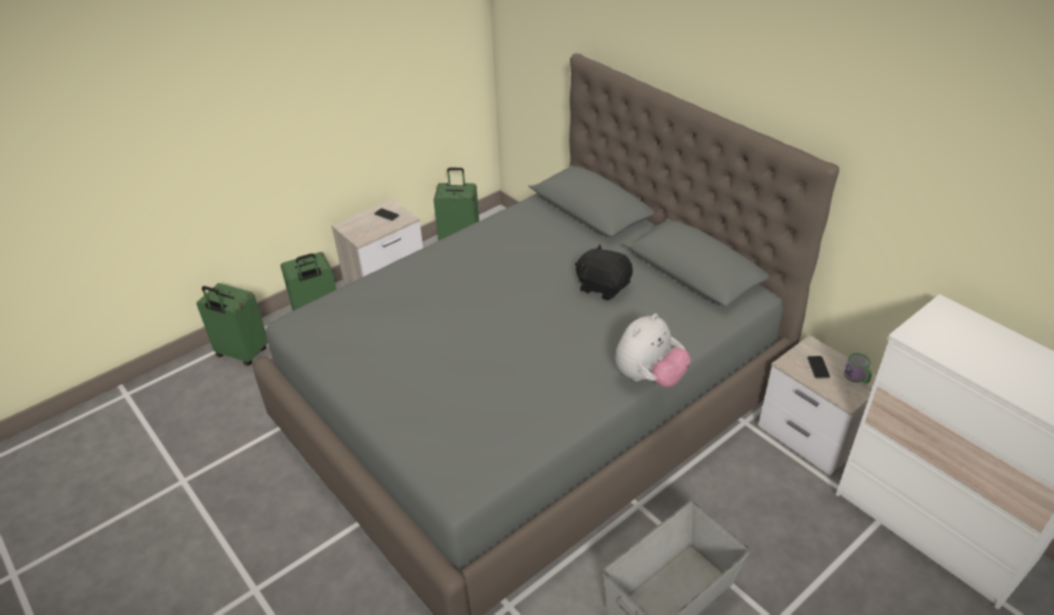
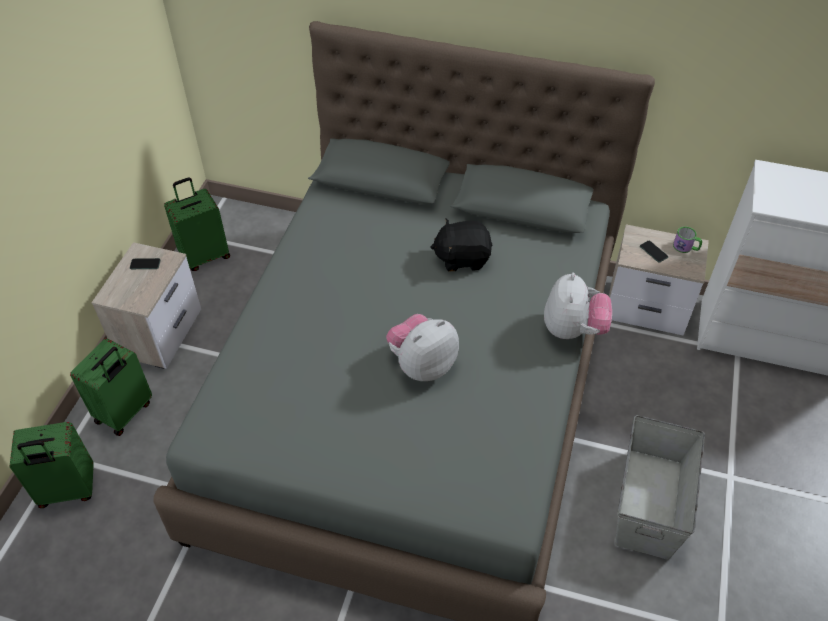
camera: 35 degrees left, 10 degrees up
(495, 347) = (422, 364): none -> plush toy

